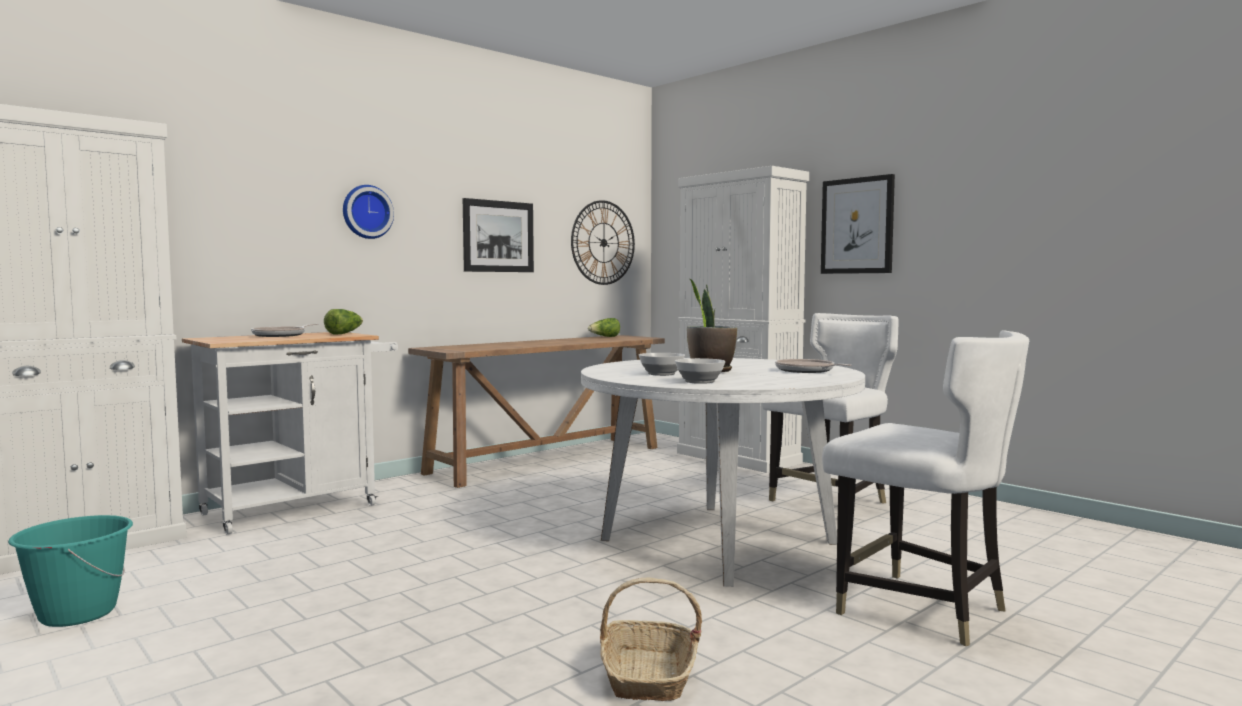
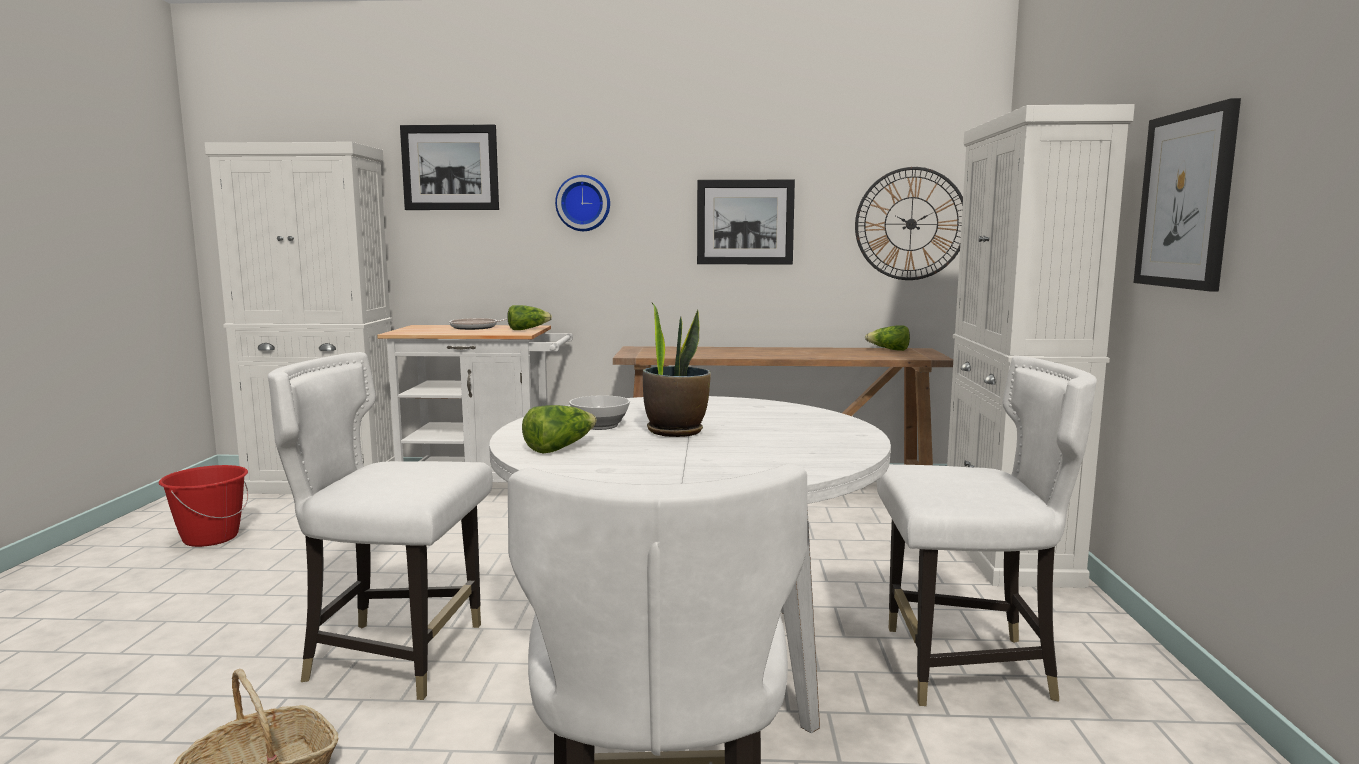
camera: 45 degrees right, 5 degrees up
(77, 614) = (210, 538): turquoise bucket -> red bucket
(226, 164) = (450, 168): none -> picture
(544, 601) = (396, 655): none -> white chair
(699, 382) = (559, 448): bowl -> lettuce
(807, 371) = (778, 457): frying pan -> none

